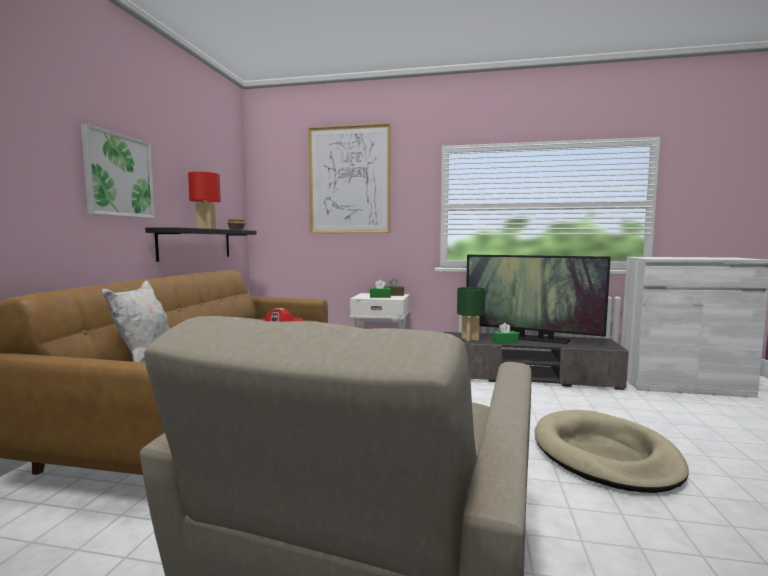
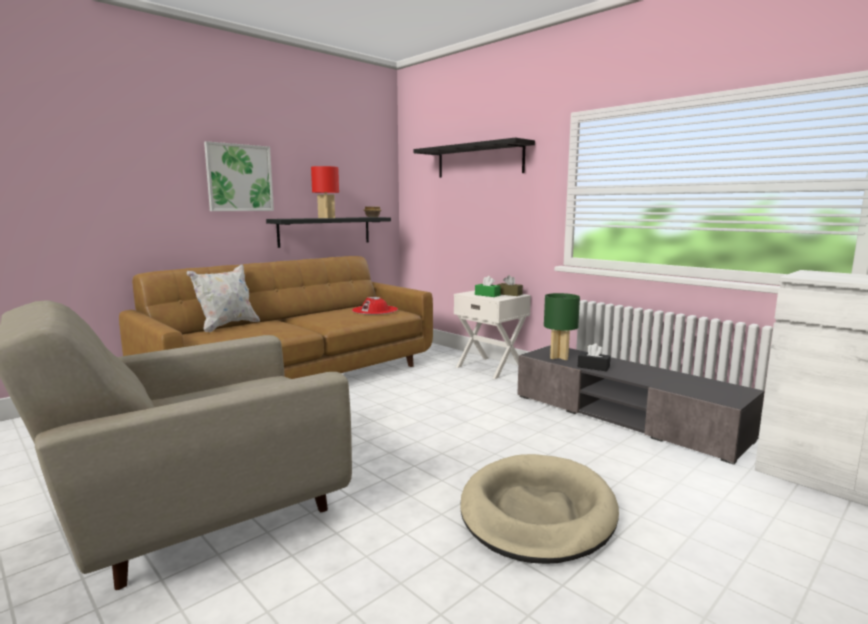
camera: 35 degrees right, 5 degrees up
(349, 180) = (479, 160): picture -> black shelf
(505, 341) = (593, 367): green tissue box -> black tissue box
(531, 339) = (637, 370): television -> none

